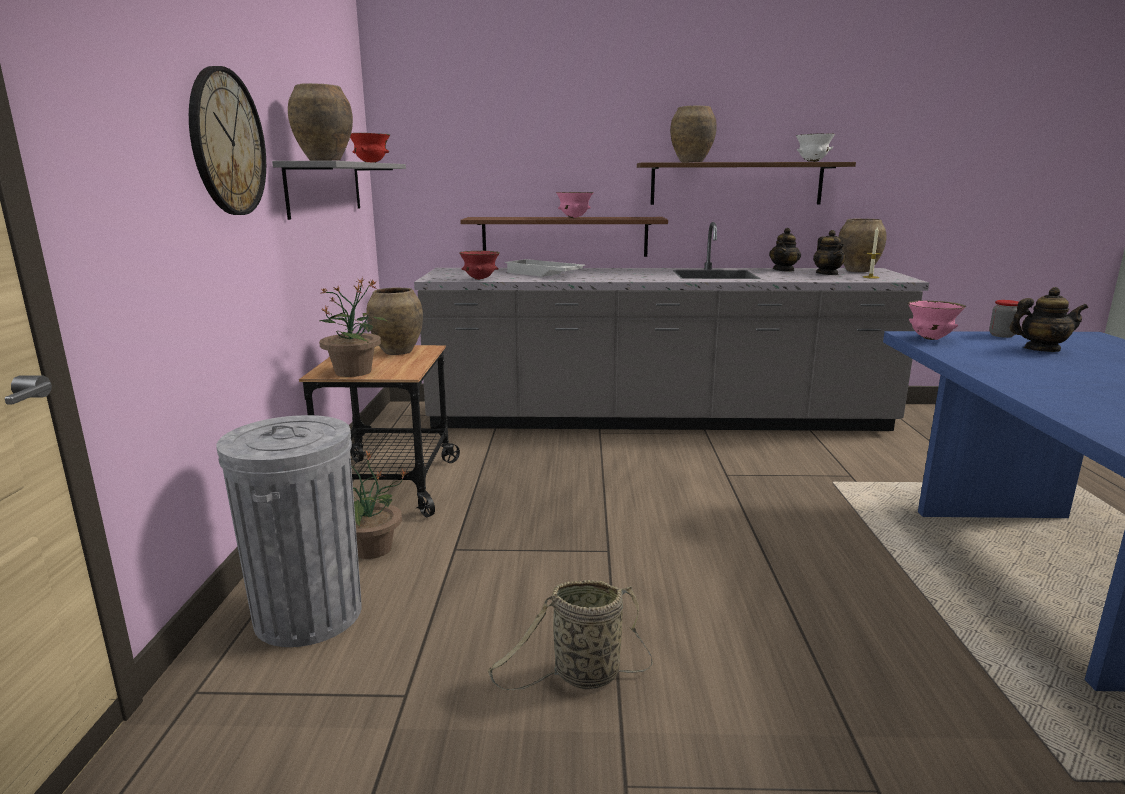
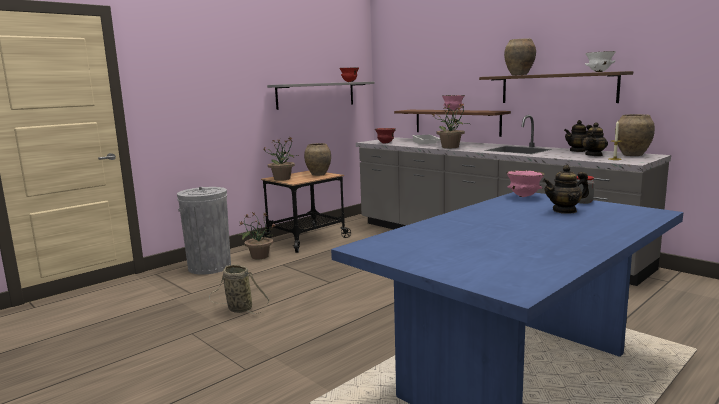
camera: 45 degrees right, 5 degrees down
(227, 143) = (233, 79): wall clock -> none
(324, 160) = (291, 83): brown vase -> none
(614, 277) = (451, 147): none -> potted plant
(1041, 349) = (564, 210): teapot -> teapot turned 120 degrees clockwise

